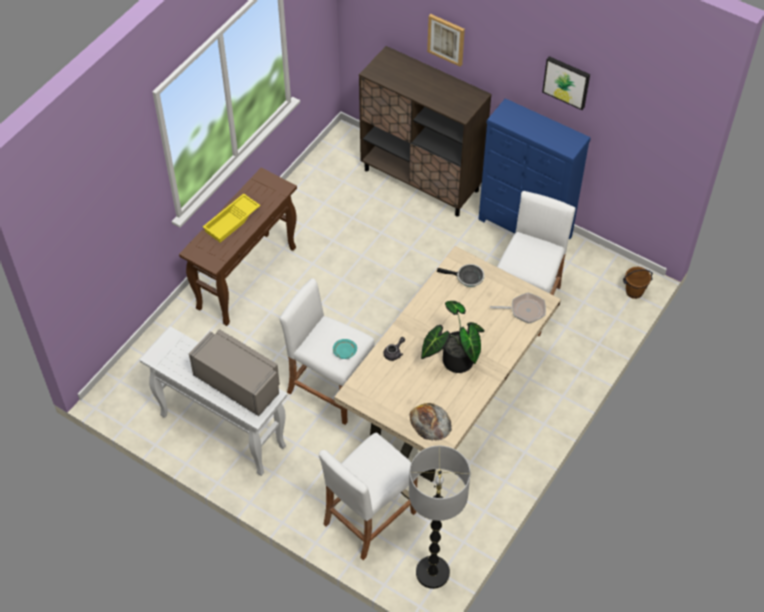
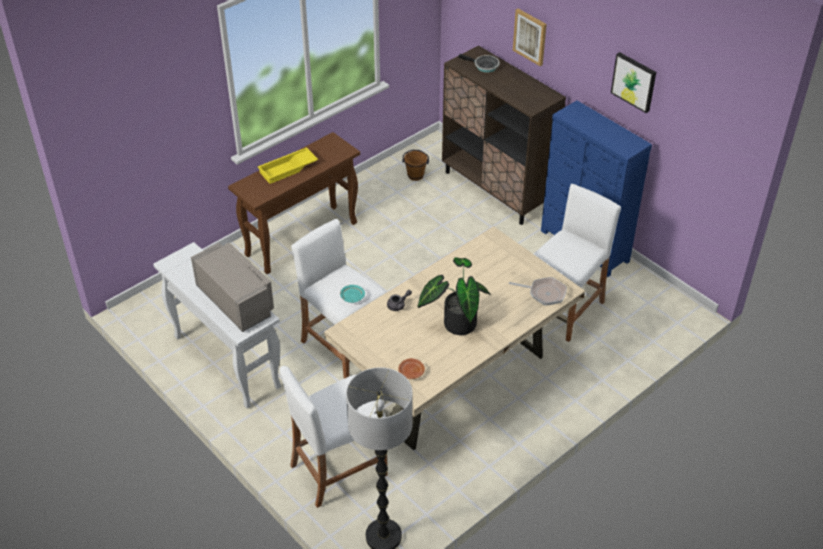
camera: 15 degrees right, 10 degrees down
(430, 422) = (411, 372): bread -> brown plate
(467, 278) = (496, 255): frying pan -> frying pan (484, 66)
(634, 291) = (679, 321): brown bucket -> brown bucket (415, 175)

